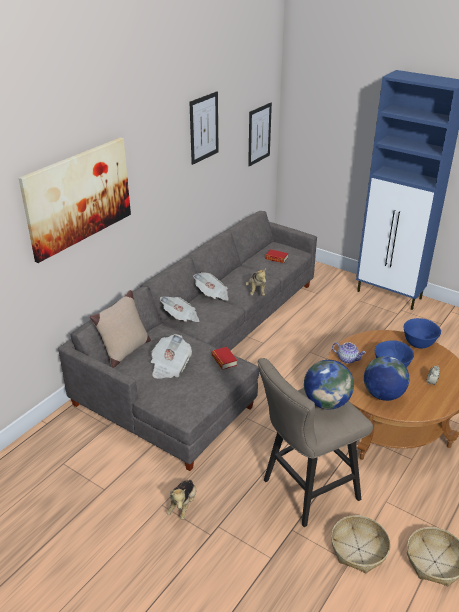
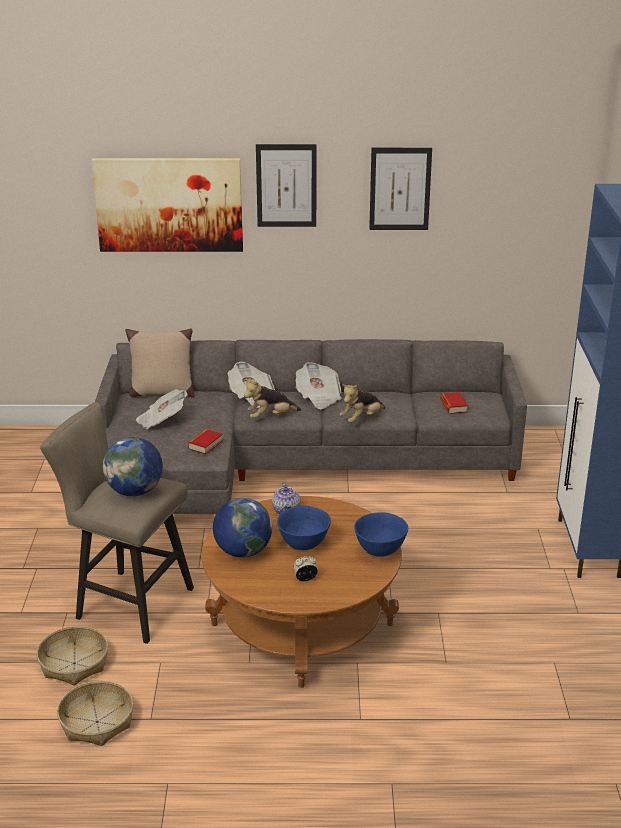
camera: 55 degrees right, 5 degrees down
(183, 505) = (47, 539): plush toy -> plush toy (270, 416)
(259, 134) = (535, 234): picture -> picture (286, 185)

